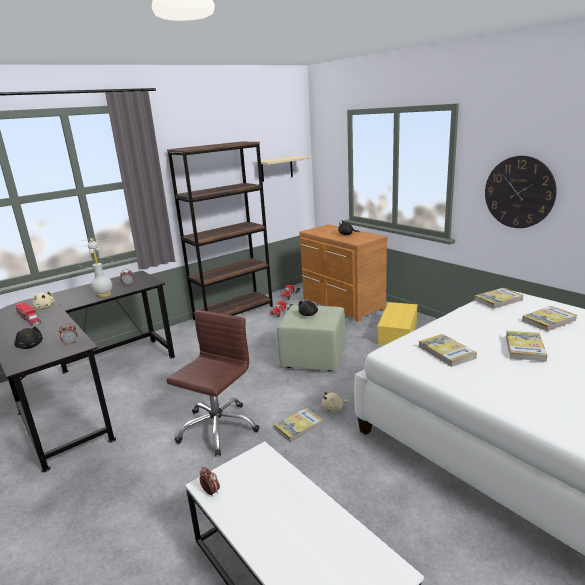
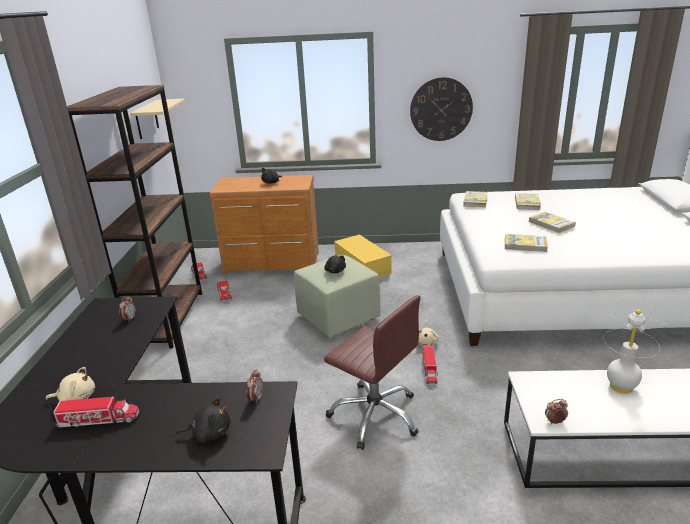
camera: 50 degrees left, 5 degrees up
(103, 295) = (127, 343): white table lamp -> white table lamp (621, 387)
(217, 428) = (375, 415): brown office chair -> brown office chair turned 150 degrees clockwise
(298, 426) = (429, 370): book -> toy truck

